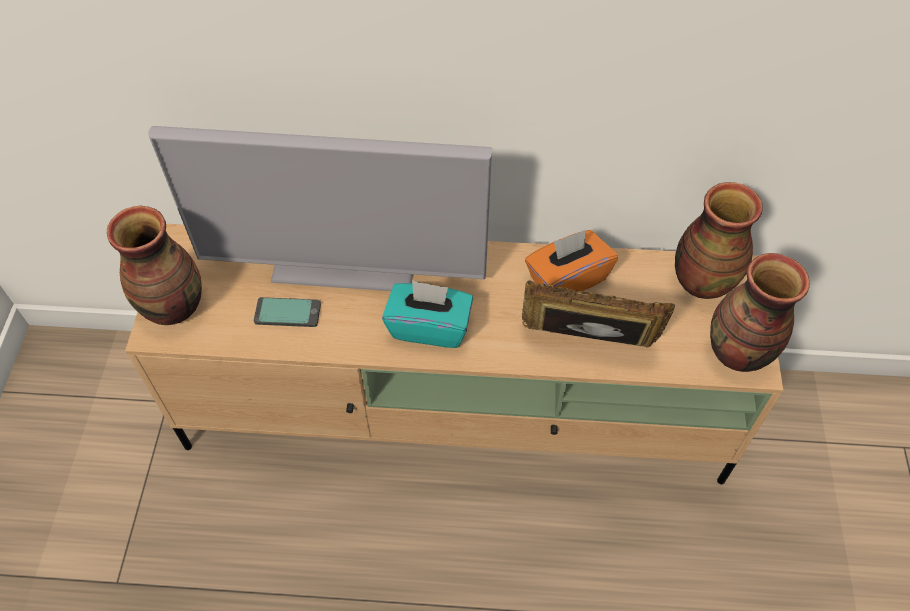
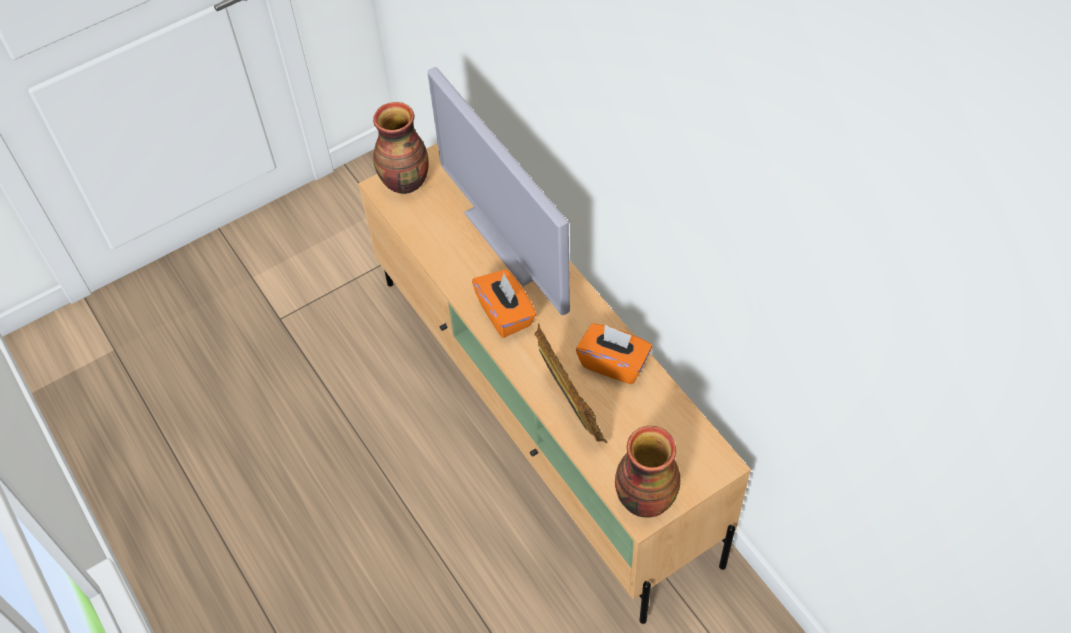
camera: 55 degrees right, 0 degrees up
(287, 312) = (450, 237): phone -> none
(429, 327) = (505, 314): turquoise tissue box -> orange tissue box
(701, 280) = (689, 443): vase -> none

